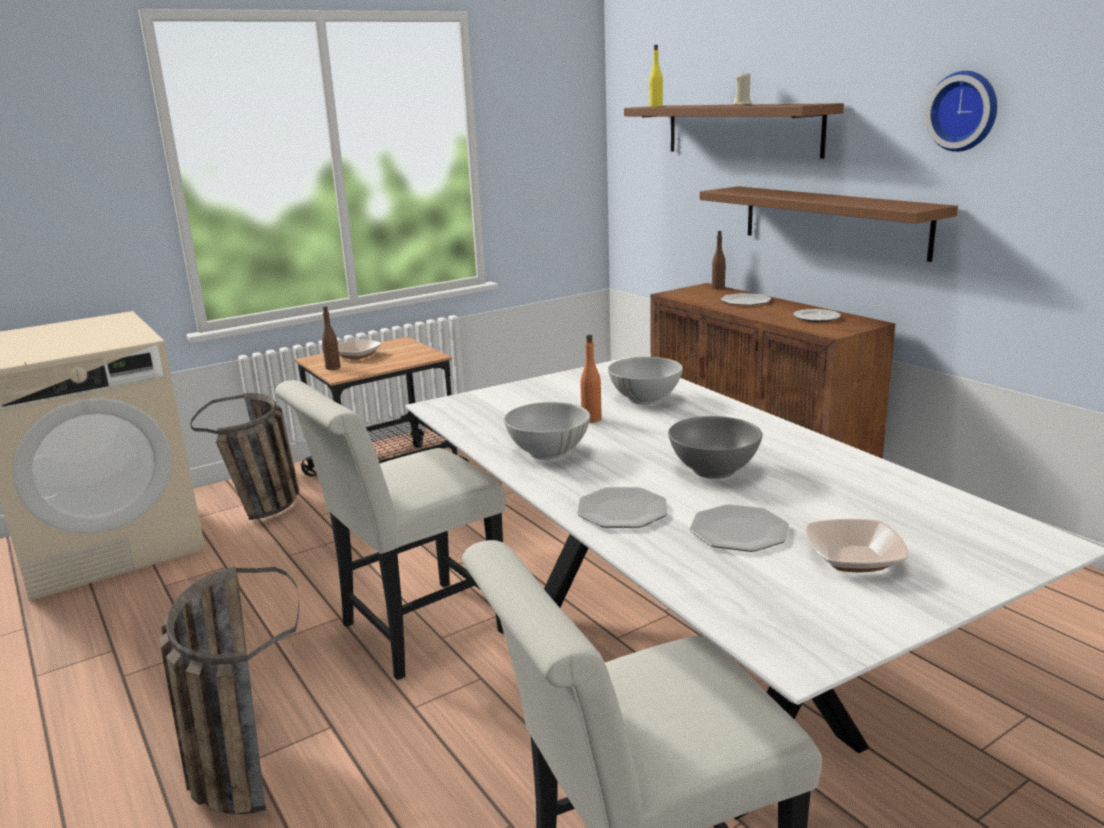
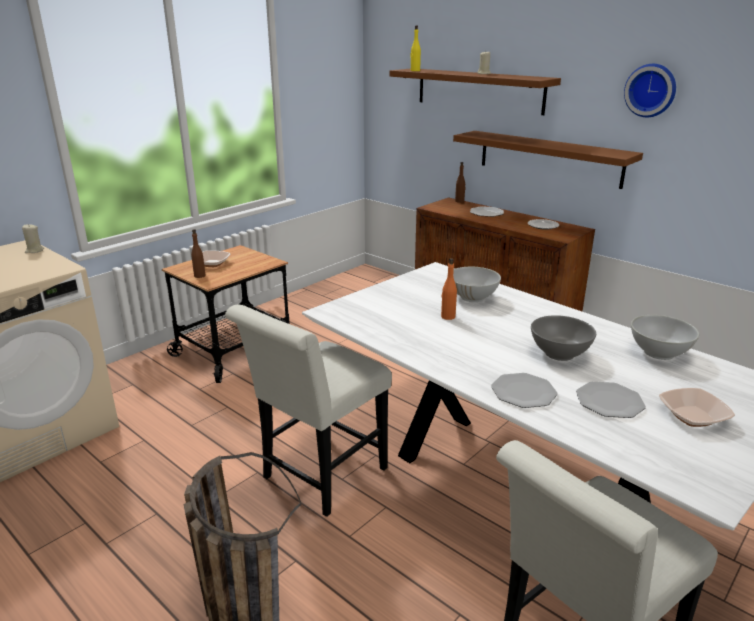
camera: 15 degrees left, 5 degrees up
(126, 322) = (34, 251): none -> beige candle
(266, 510) = (153, 388): basket -> none
(548, 452) = (438, 347): white bowl -> white bowl (658, 352)

